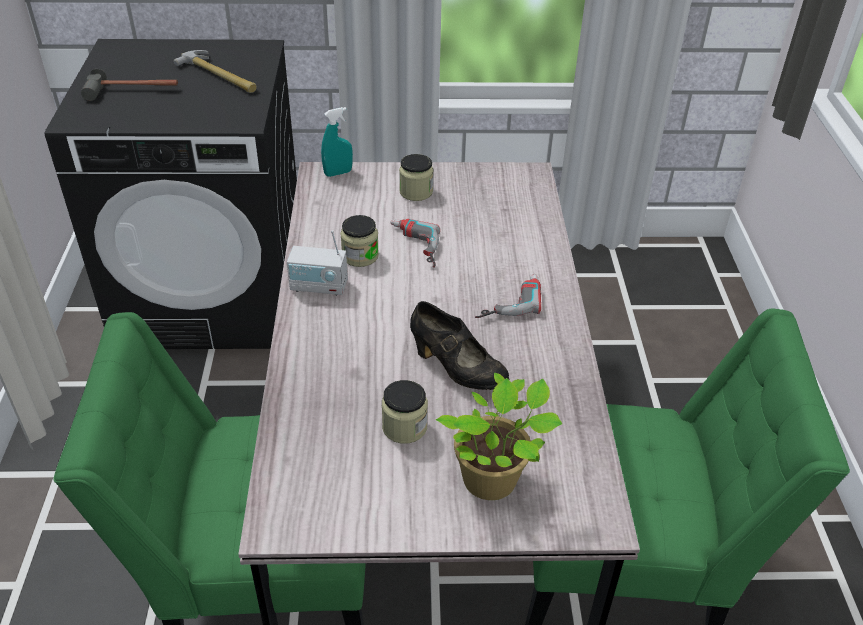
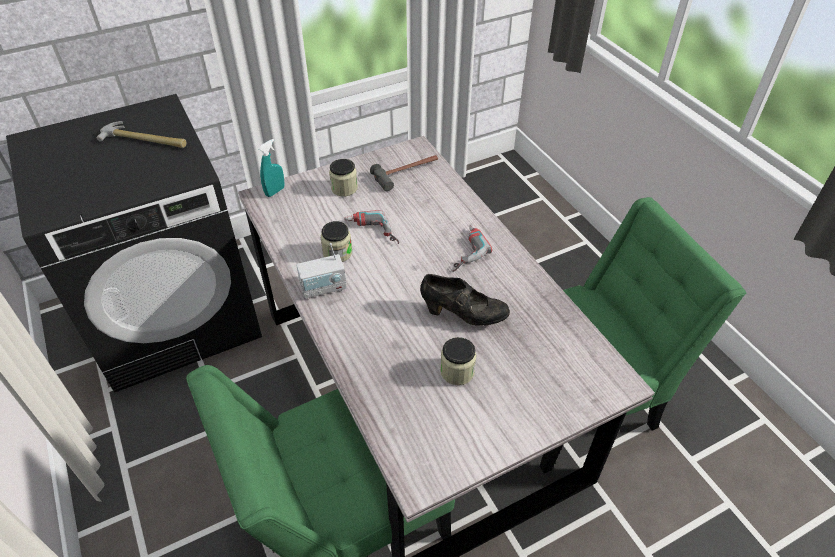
camera: 25 degrees left, 5 degrees up
(133, 91) = (77, 175): hammer -> hammer (407, 173)
(494, 481) = (540, 385): potted plant -> none

